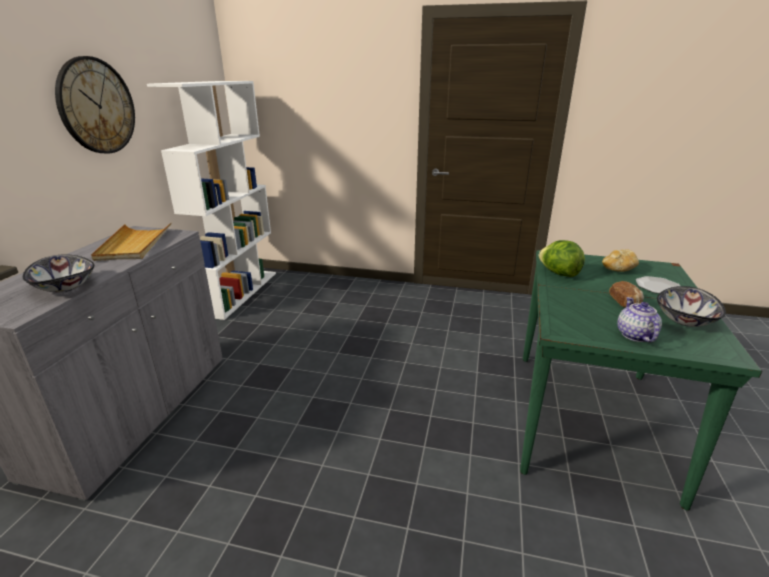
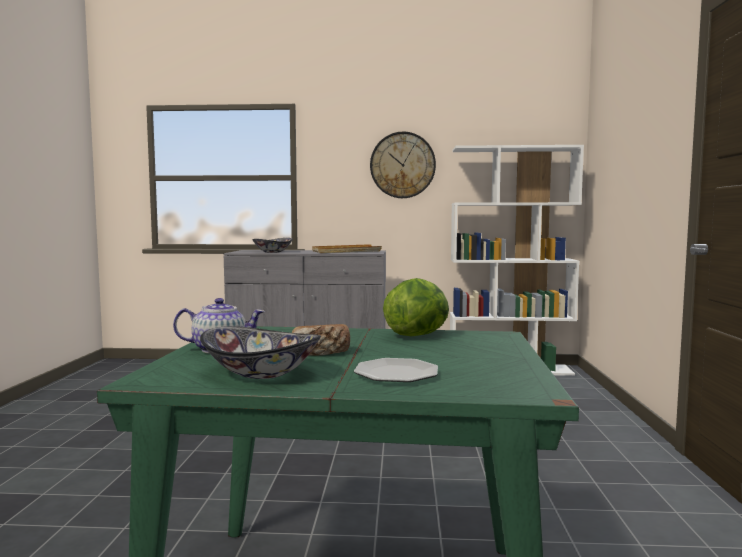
camera: 80 degrees right, 20 degrees down
(618, 269) = (470, 360): bread -> none

